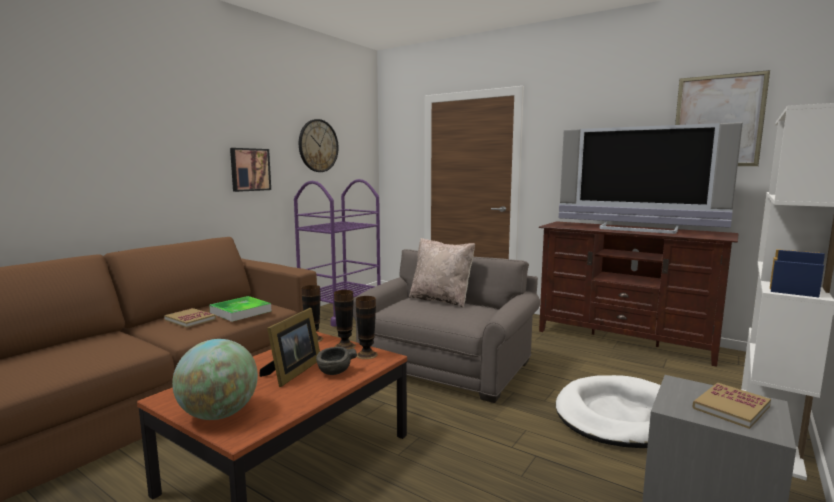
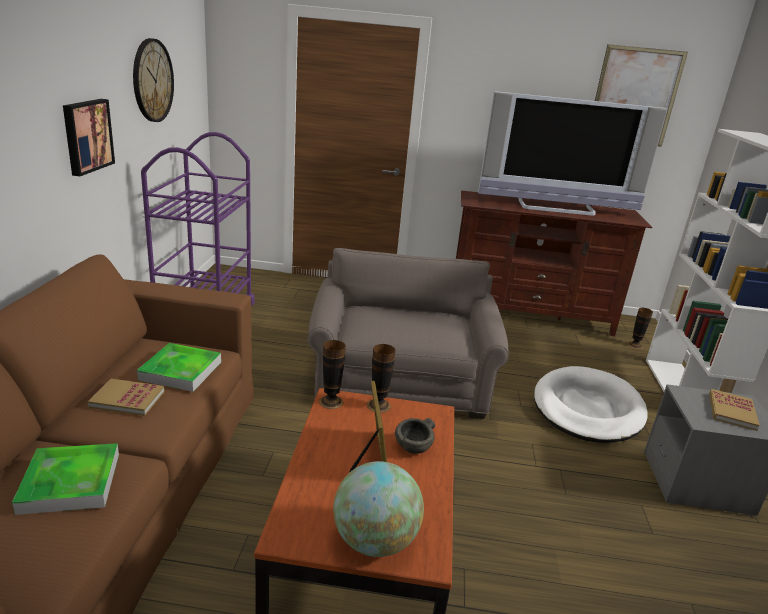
camera: 30 degrees left, 15 degrees up
(101, 348) = (70, 482): none -> tray
(366, 354) = (415, 414): vase -> vase (635, 345)
(441, 300) = (398, 311): beige pillow -> none

